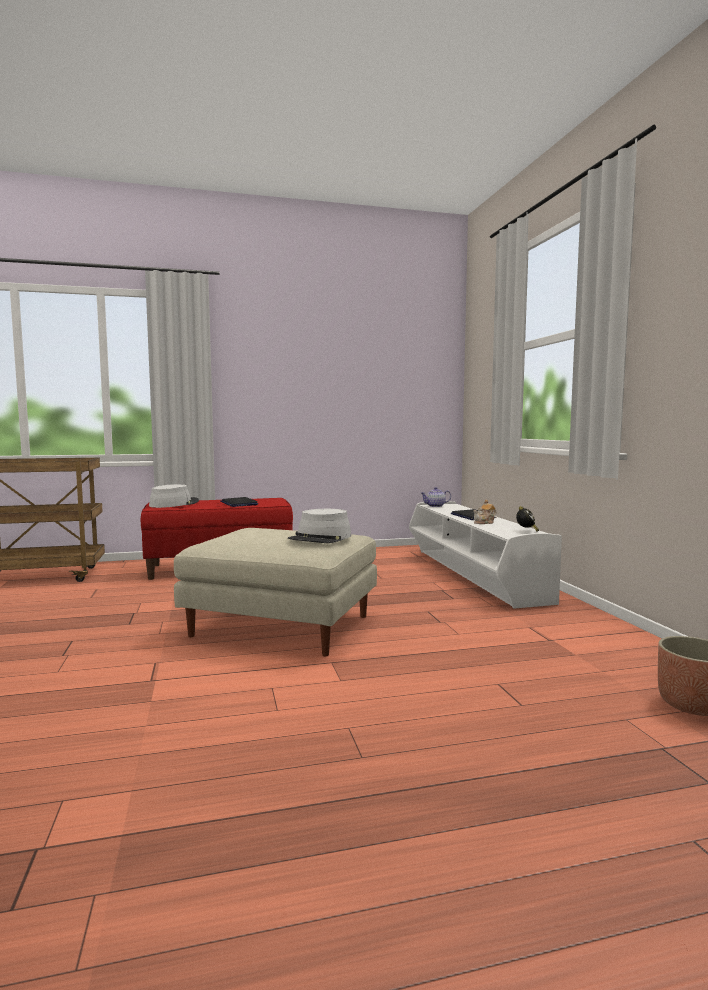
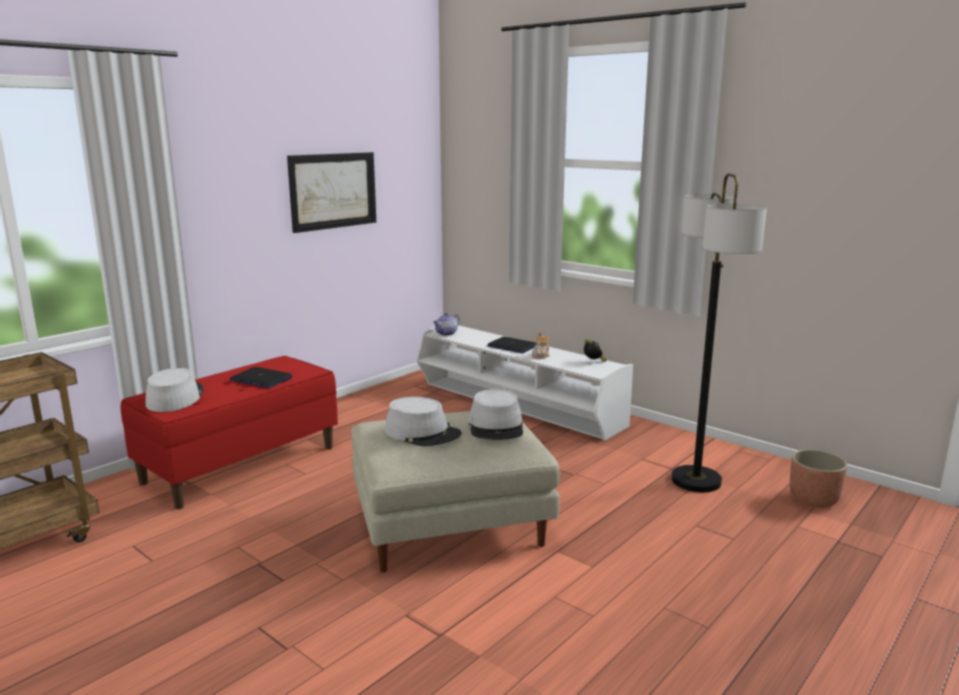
camera: 35 degrees left, 10 degrees up
(262, 533) = (423, 433): none -> grey hat
(349, 380) = (333, 191): none -> picture
(561, 654) = (696, 480): none -> floor lamp

